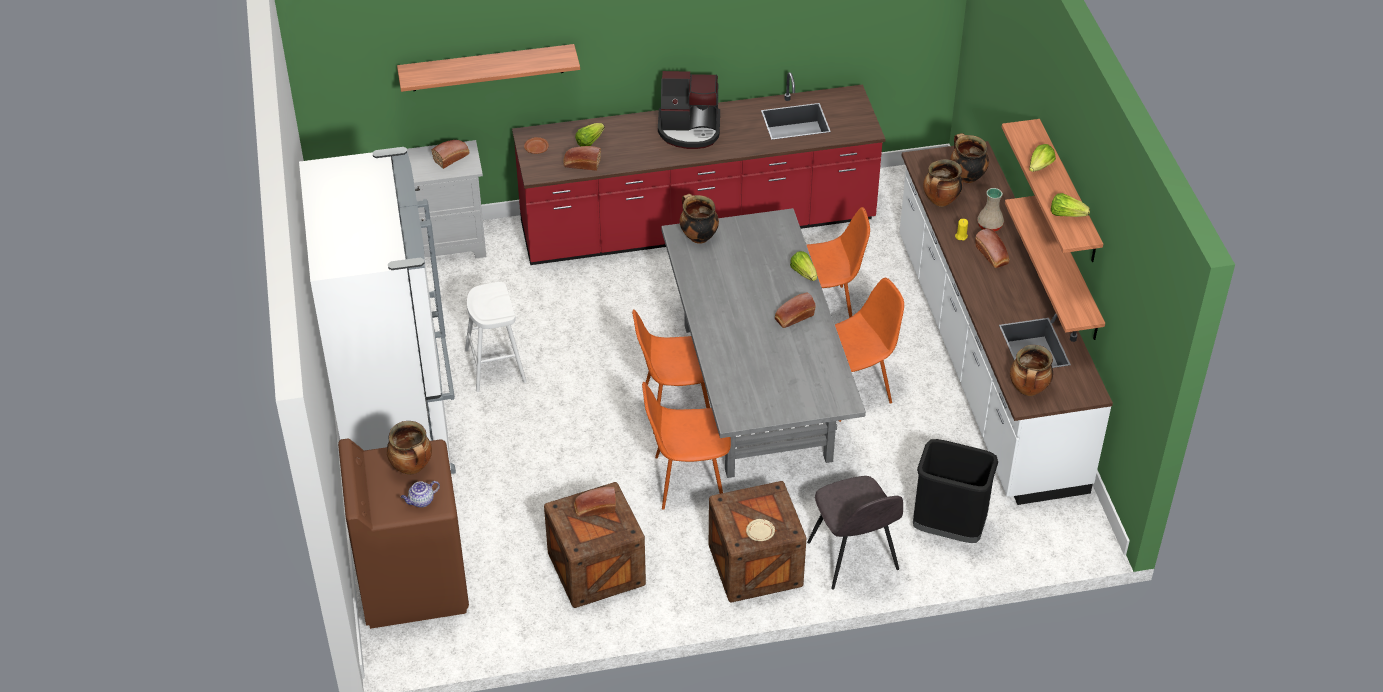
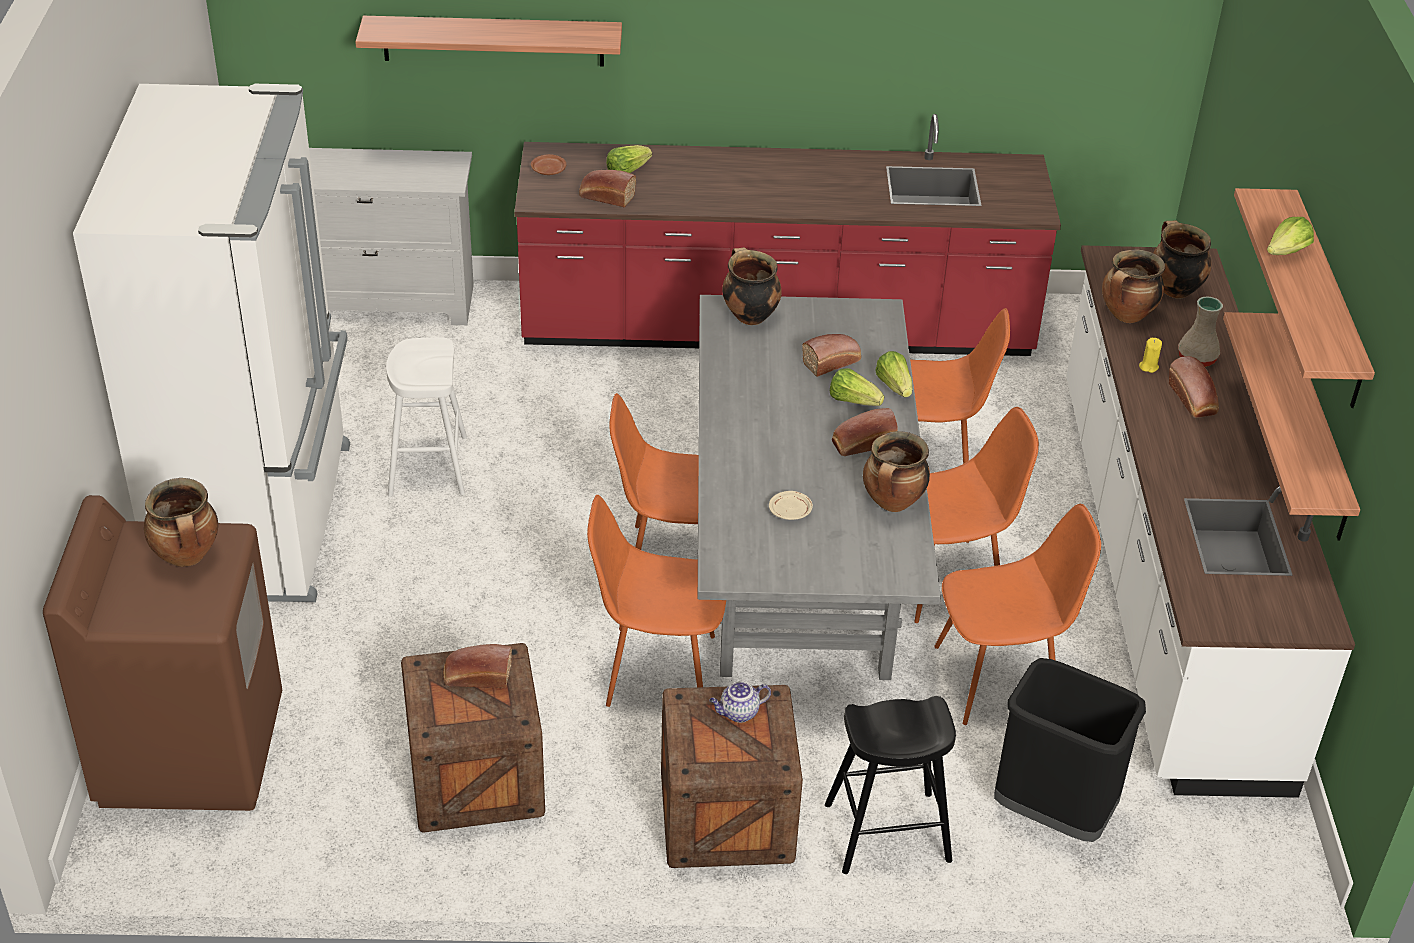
camera: 10 degrees right, 5 degrees down
(421, 501) = (179, 609): teapot -> teapot (738, 713)
(452, 157) = (430, 168): bread -> bread (832, 362)
(689, 130) = (775, 176): coffee machine -> none
(760, 533) = (728, 760): beige plate -> beige plate (790, 511)
(853, 558) = (888, 832): grey chair -> black stool
(899, 450) = (1000, 679): none -> orange chair
(1029, 390) = (1215, 602): cooking pot -> cooking pot (893, 503)
(1066, 214) = (1318, 323): lettuce -> lettuce (853, 400)

